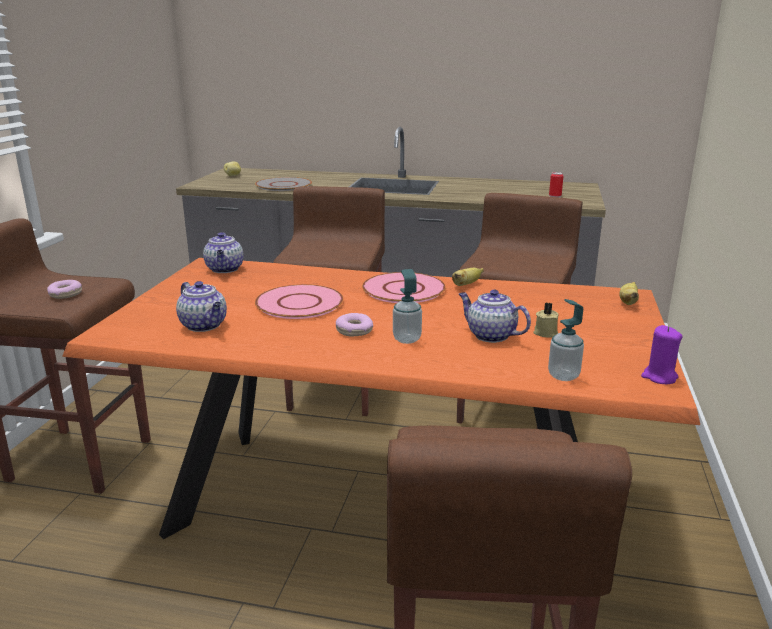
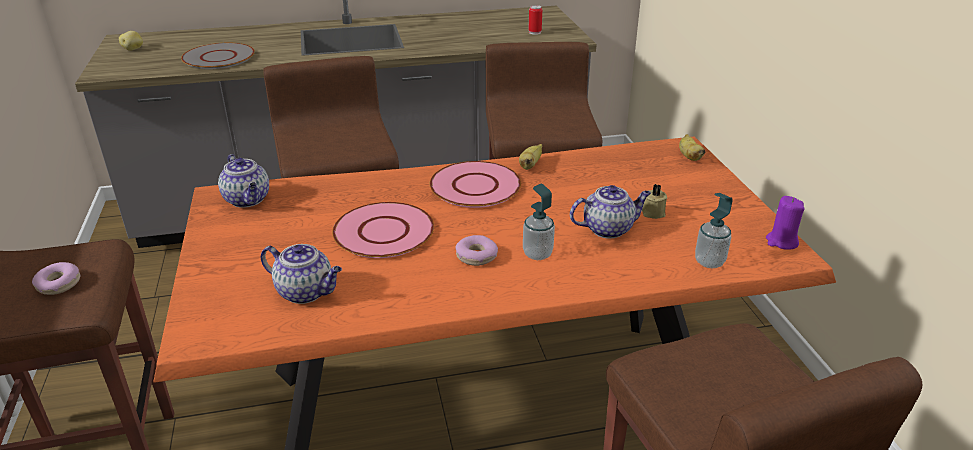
camera: 25 degrees left, 10 degrees up
(490, 335) = (608, 229): teapot -> teapot turned 150 degrees clockwise

